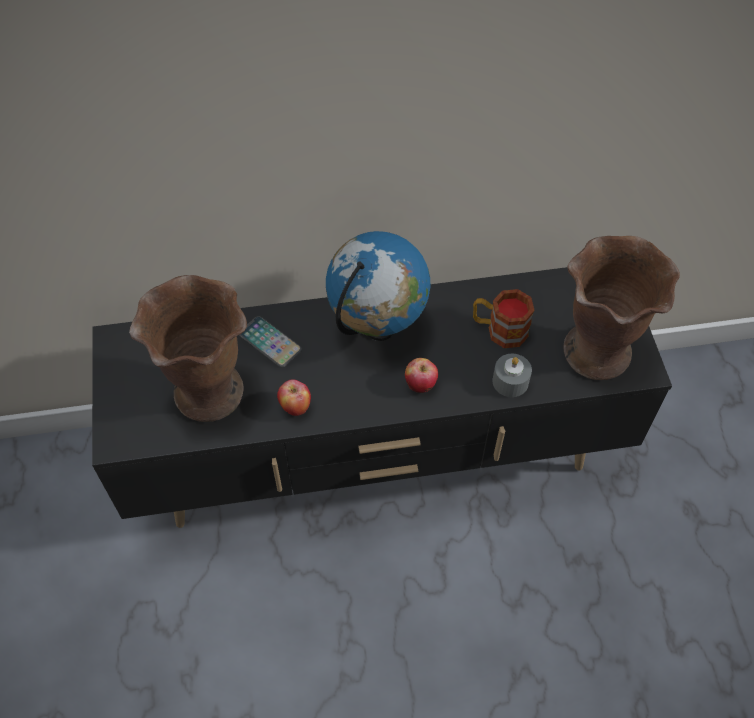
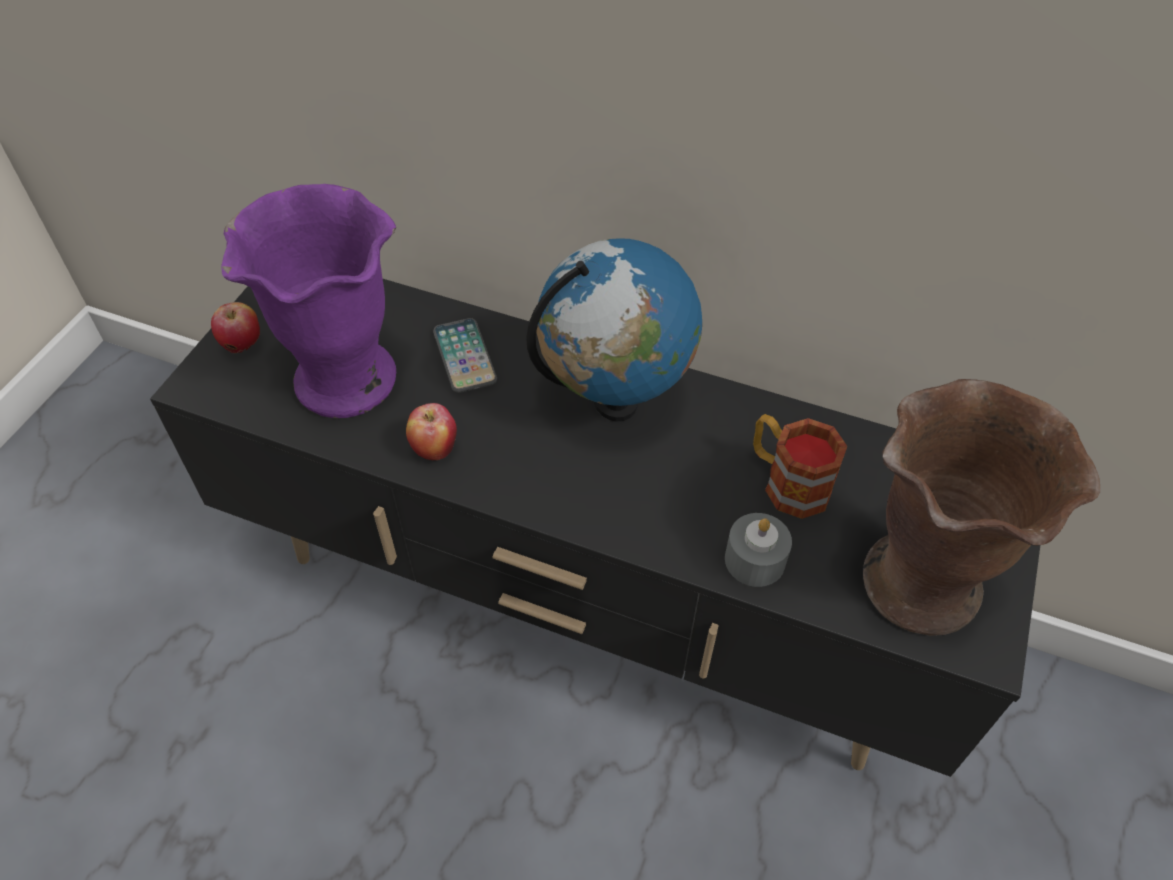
camera: 30 degrees right, 5 degrees down
(208, 393) = (344, 380): brown vase -> purple vase
(420, 385) = (620, 501): apple -> apple (243, 346)

